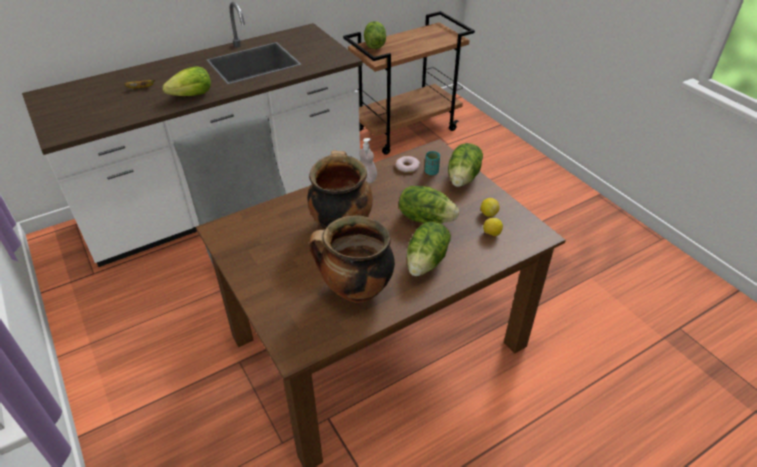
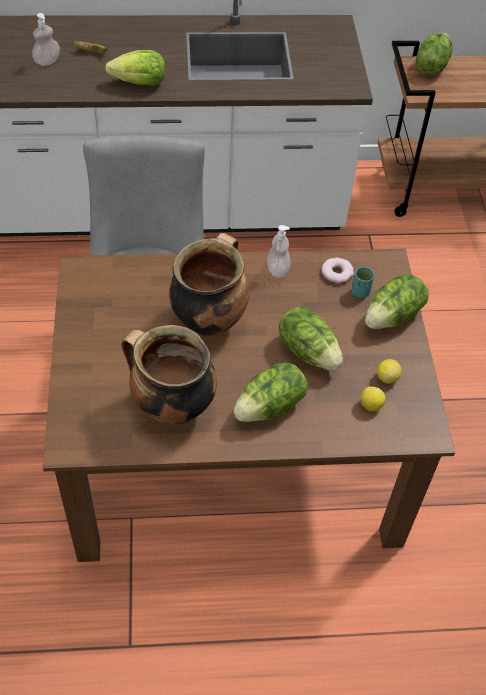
camera: 25 degrees right, 10 degrees up
(108, 102) = (47, 61): none -> soap dispenser

